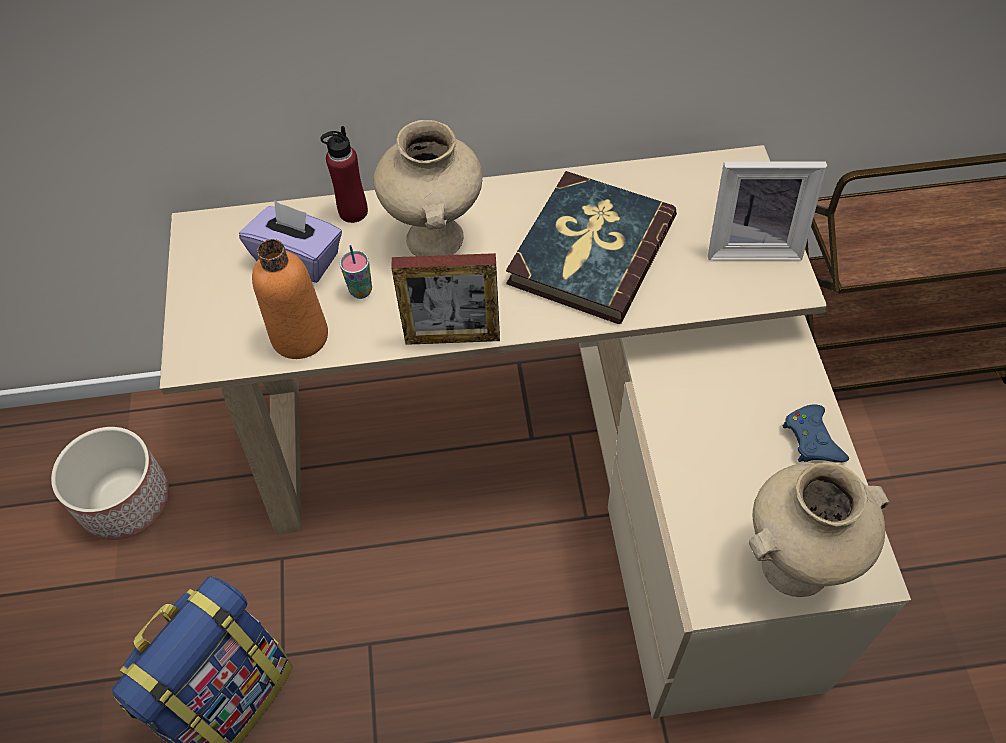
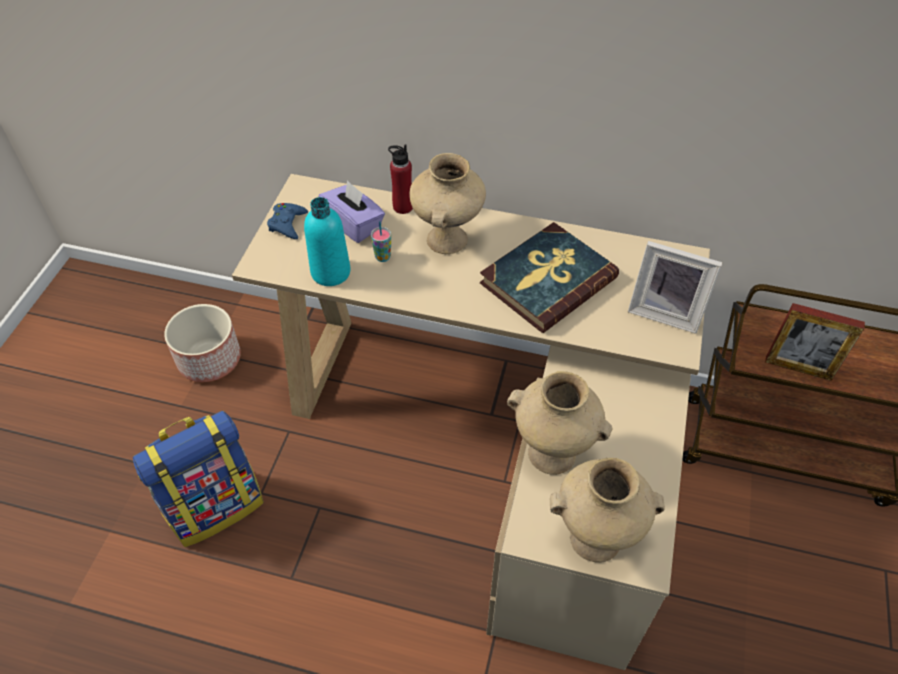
camera: 20 degrees right, 5 degrees down
(300, 336) = (330, 272): orange bottle -> turquoise bottle
(452, 337) = (426, 304): picture frame -> picture frame (798, 368)
(693, 474) = (553, 453): none -> beige vase
(812, 439) = (652, 461): blue game controller -> blue game controller (287, 224)

